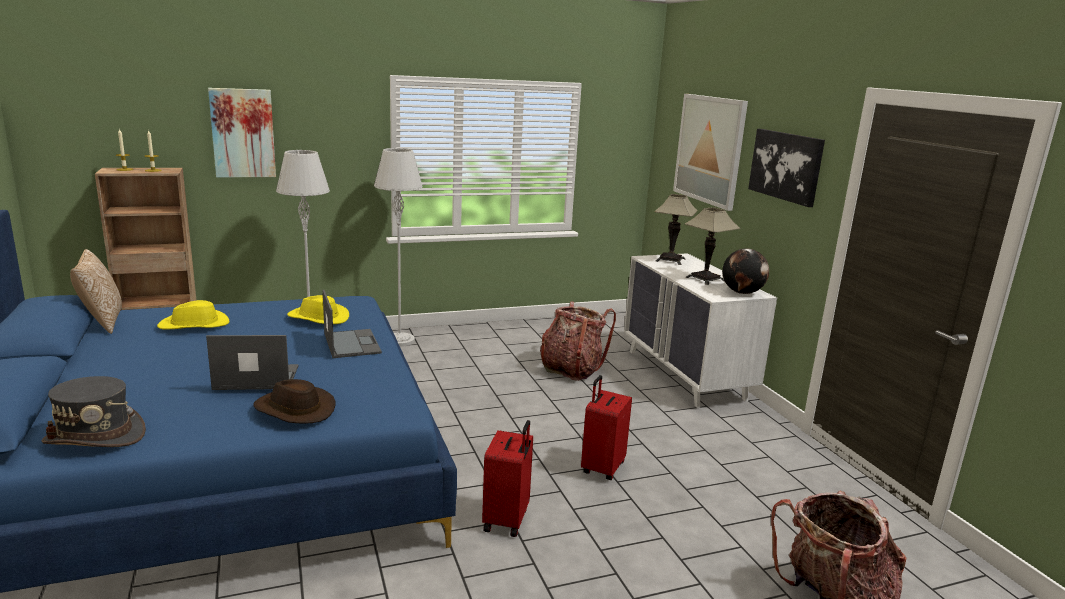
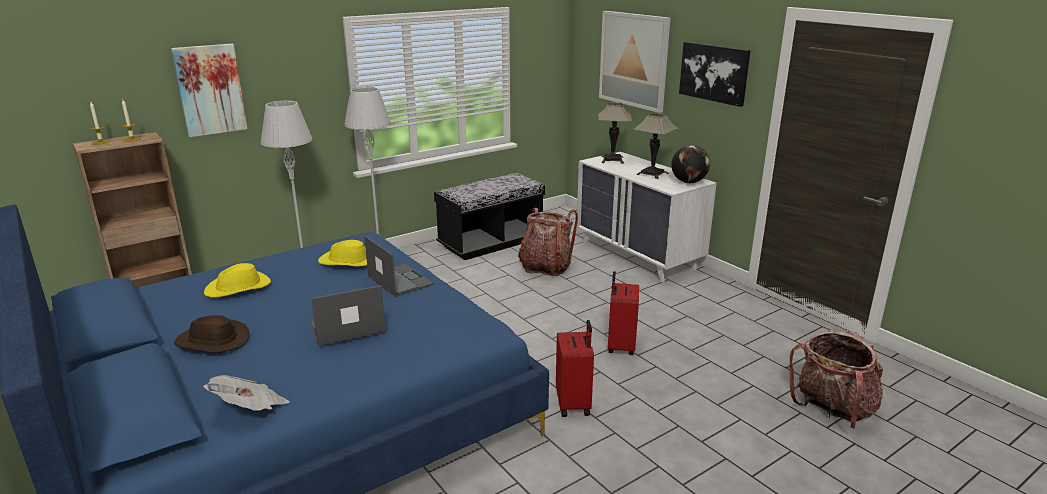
camera: 15 degrees left, 5 degrees up
(95, 437) = (251, 409): grey hat -> newspaper
(102, 322) = (142, 301): pillow -> none
(294, 410) = (405, 349): brown hat -> brown hat (212, 341)
(528, 336) = (491, 243): none -> black bench

